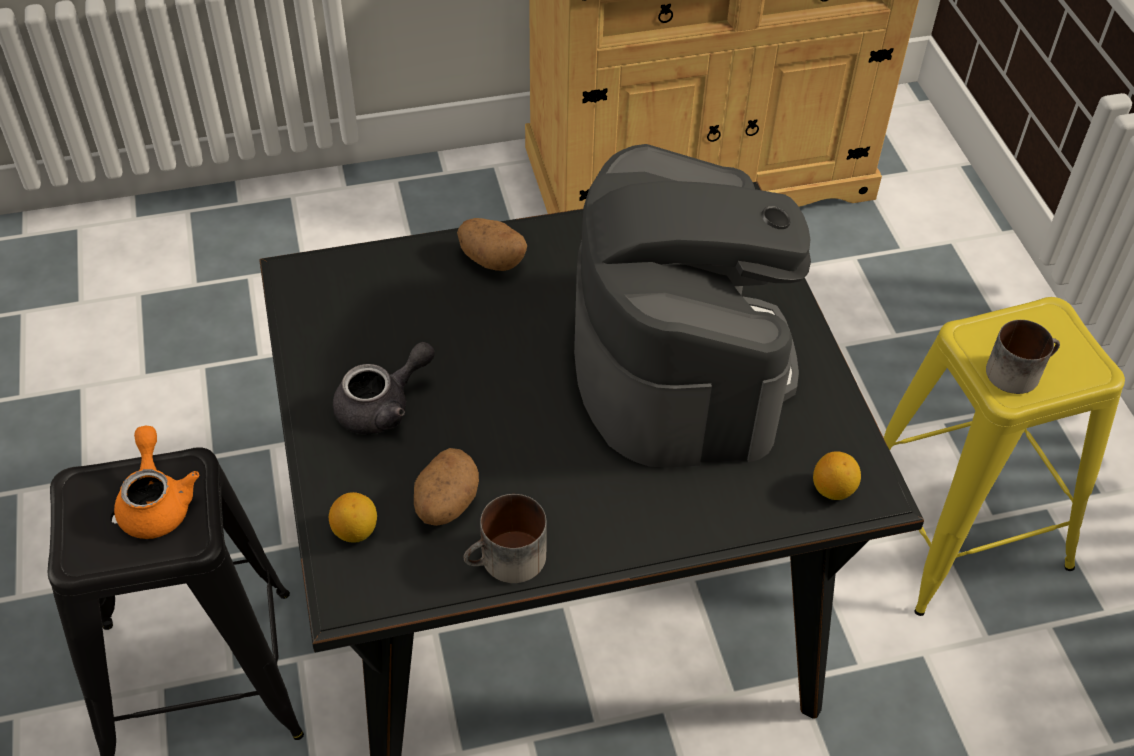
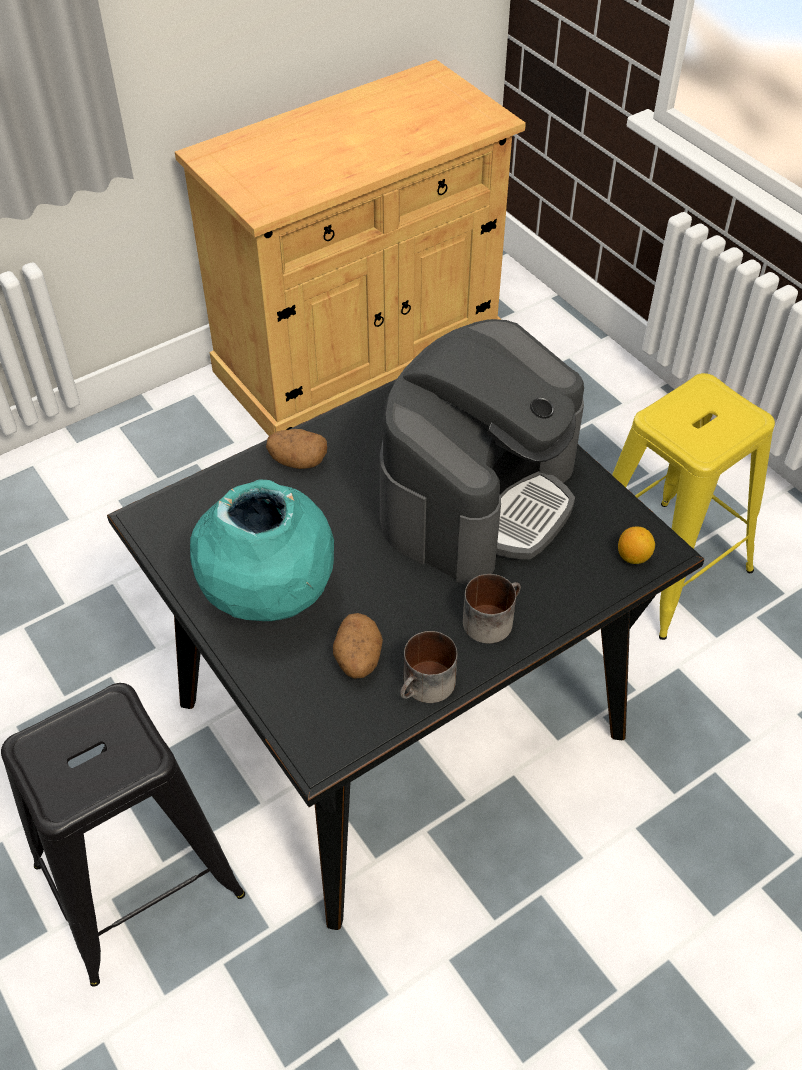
camera: 20 degrees left, 0 degrees up
(157, 502) = (101, 738): orange teapot -> none
(356, 531) = (298, 703): lemon -> none
(383, 406) = (270, 600): grey teapot -> turquoise vase
(679, 361) = (478, 497): coffee machine -> coffee machine turned 60 degrees clockwise
(1017, 370) = (701, 433): mug -> mug (491, 618)

